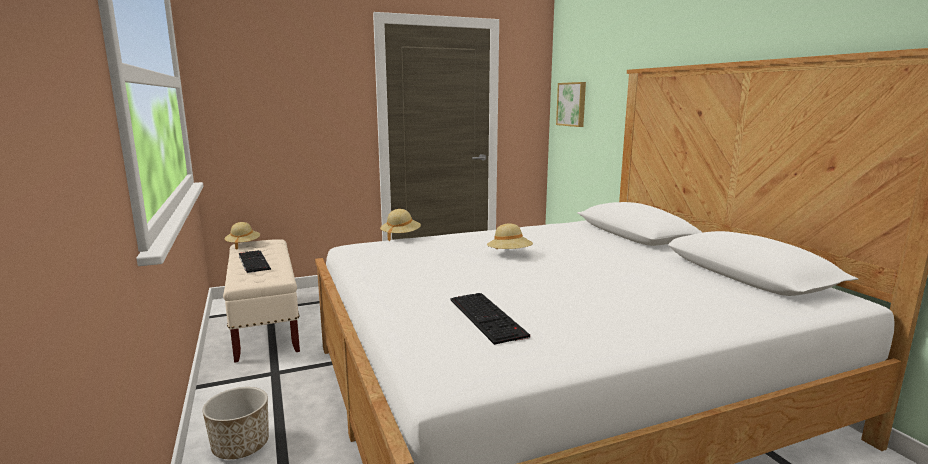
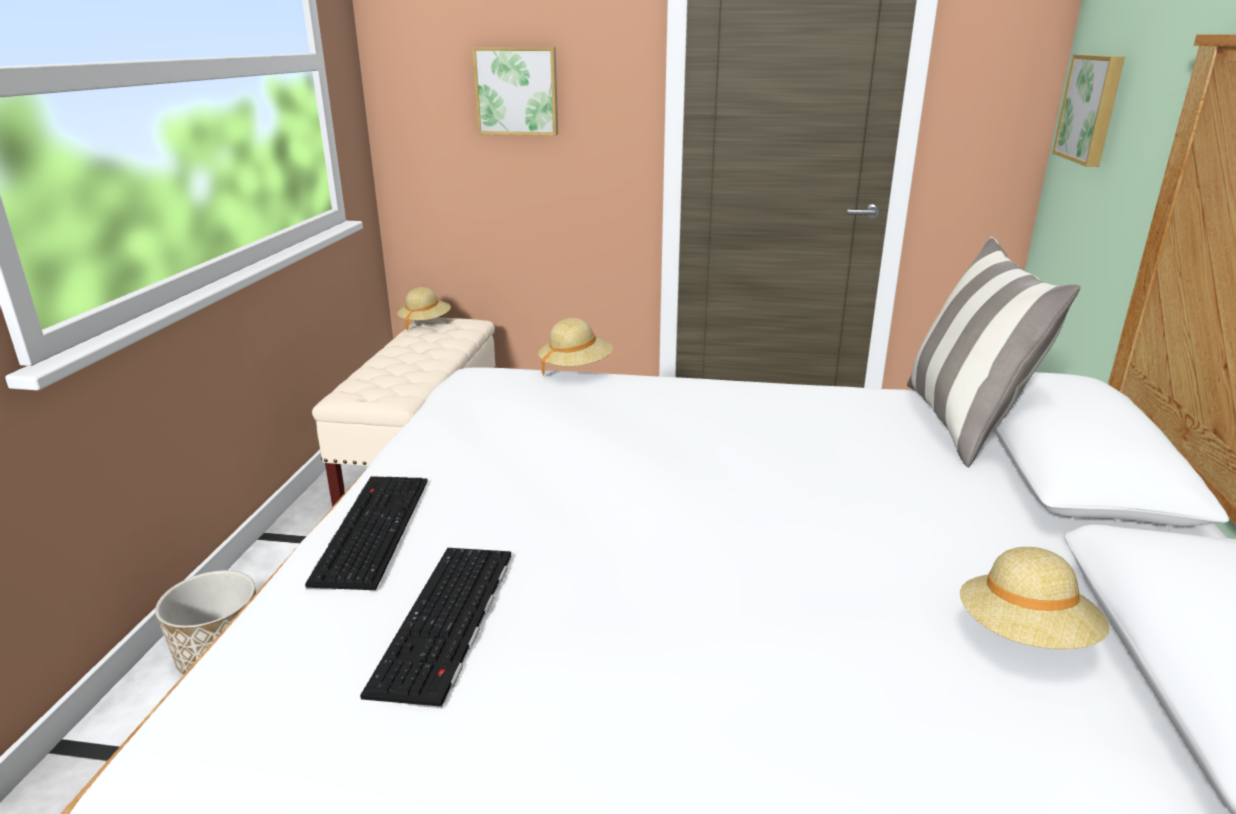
camera: 30 degrees right, 10 degrees up
(253, 261) = (399, 358): keyboard -> keyboard (370, 528)
(291, 102) = (517, 91): none -> picture
(509, 255) = (702, 460): beige hat -> beige hat (1025, 635)
(587, 229) = (964, 424): none -> pillow

